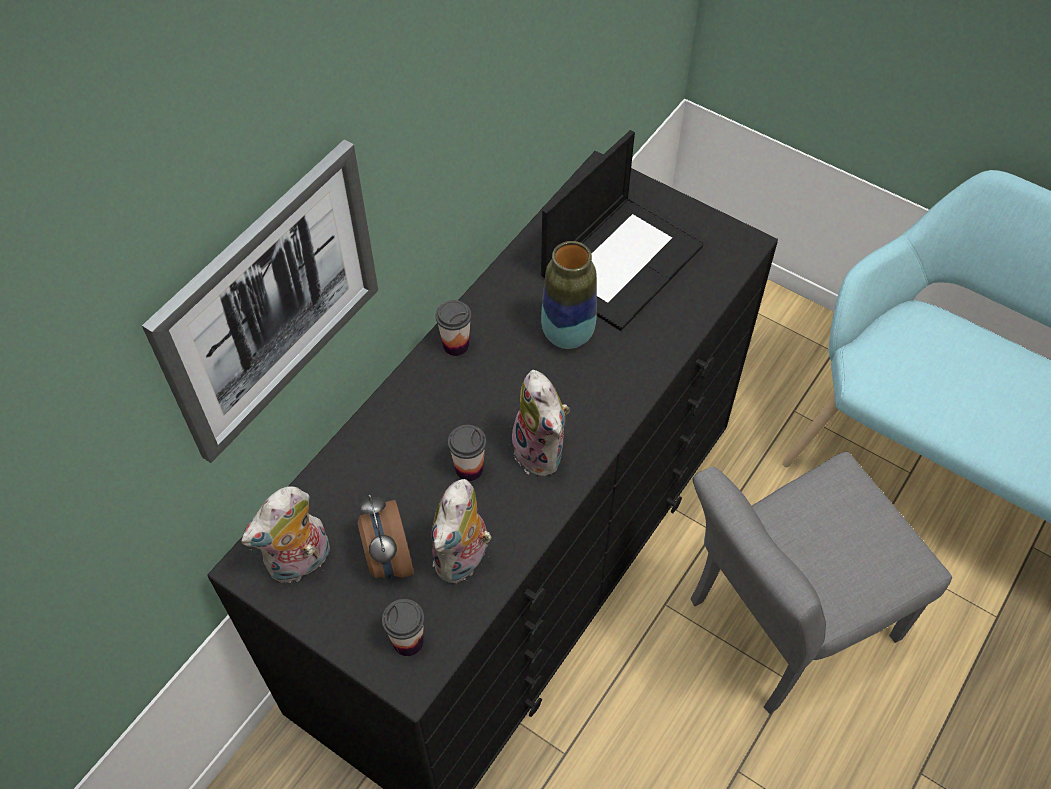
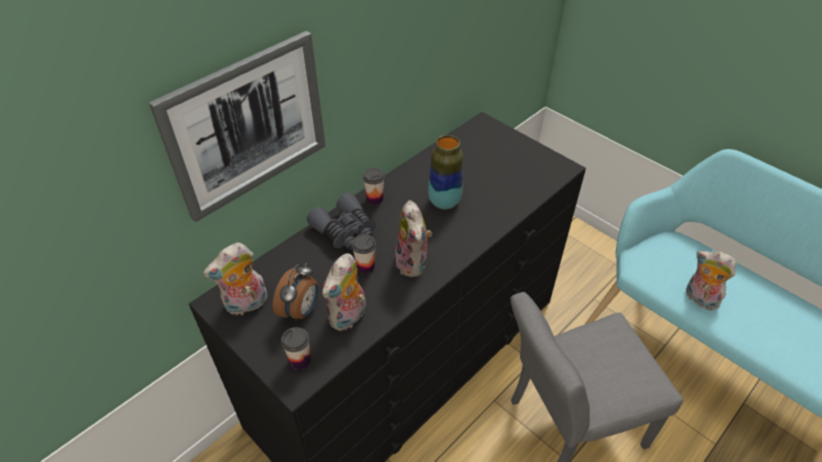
camera: 10 degrees right, 10 degrees down
(388, 559) = (301, 310): alarm clock -> alarm clock turned 150 degrees counterclockwise
(423, 410) = (345, 231): none -> grey binoculars
(621, 261) = (486, 168): laptop -> none
(962, 416) = (699, 299): none -> plush toy

